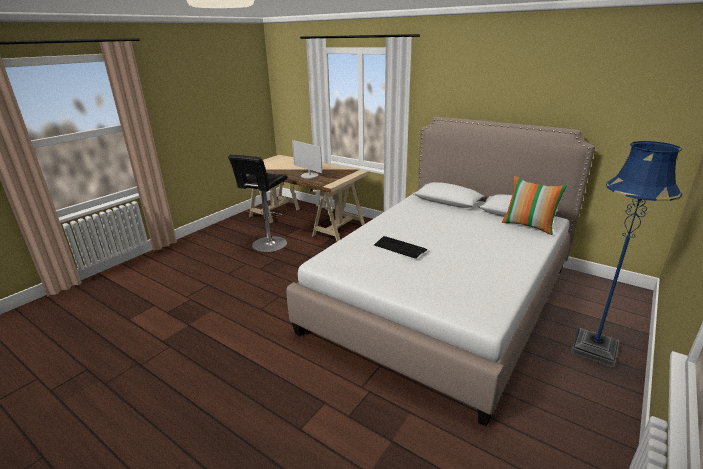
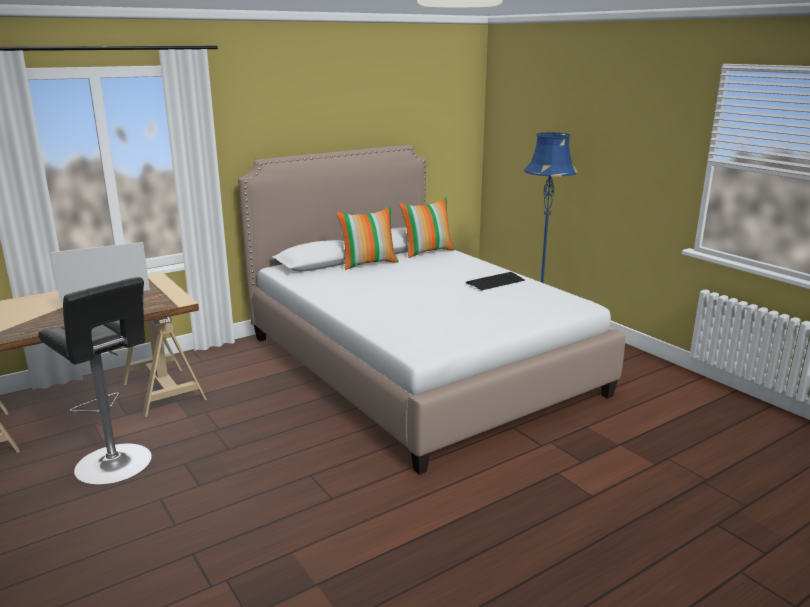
camera: 70 degrees left, 5 degrees down
(399, 247) = (426, 306): keyboard -> keyboard (495, 282)
(468, 213) = (368, 263): none -> pillow

